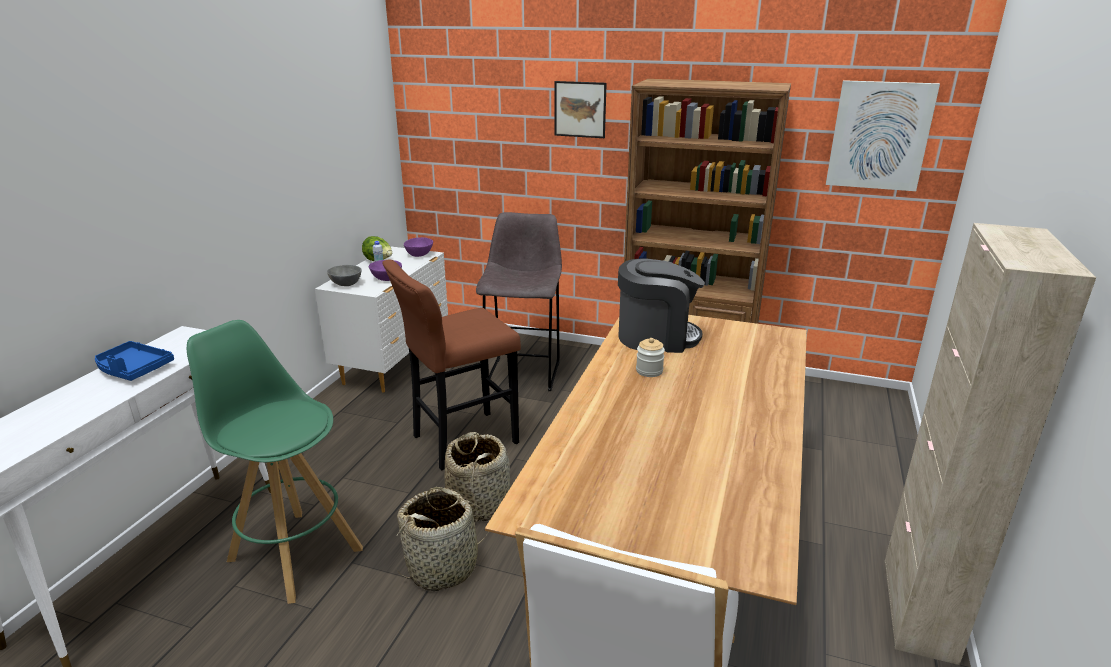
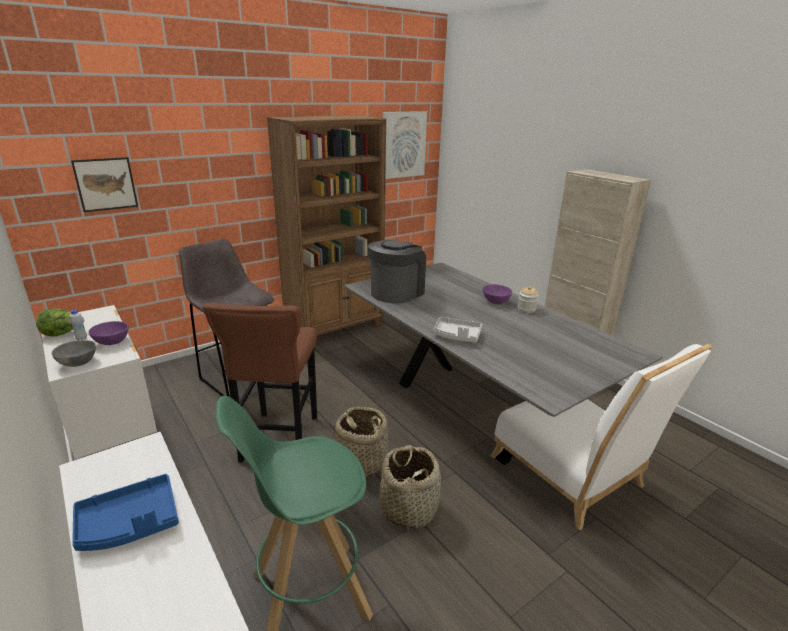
camera: 55 degrees left, 0 degrees up
(420, 254) = (94, 314): purple bowl -> purple bowl (495, 301)
(580, 109) = (211, 147): picture -> picture (105, 184)
(599, 407) = (457, 336): none -> grey tray
(649, 371) = (433, 309): jar -> jar (526, 309)
(670, 542) = (471, 408): brown dining table -> grey dining table

